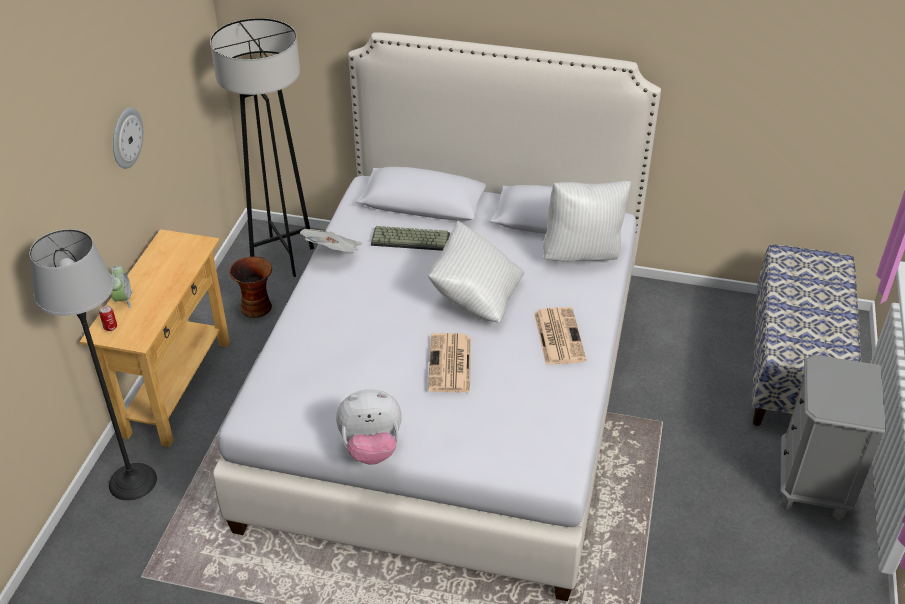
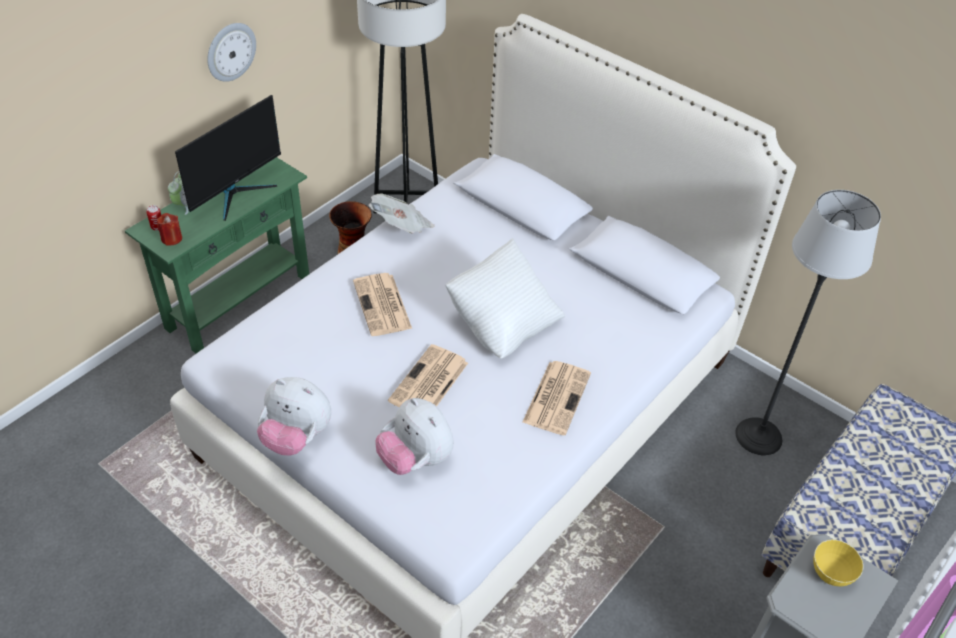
camera: 25 degrees right, 5 degrees up
(133, 332) = (171, 238): none -> red candle
(133, 481) = (148, 373): floor lamp -> floor lamp (759, 436)
(165, 274) = (236, 193): none -> monitor
(177, 387) = (239, 301): beige console table -> green console table
(366, 320) = (383, 305): none -> newspaper
(411, 239) = (484, 239): keyboard -> none
(483, 425) = (415, 459): none -> plush toy
(582, 254) = (644, 318): white pillow -> none
(836, 378) = (831, 574): none -> yellow bowl

